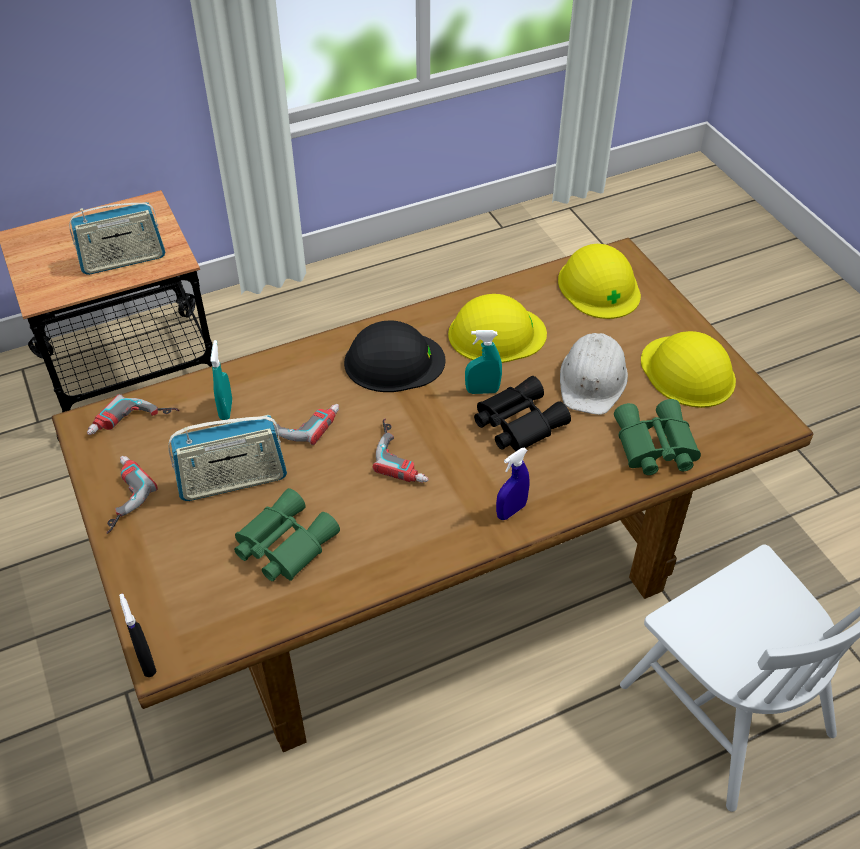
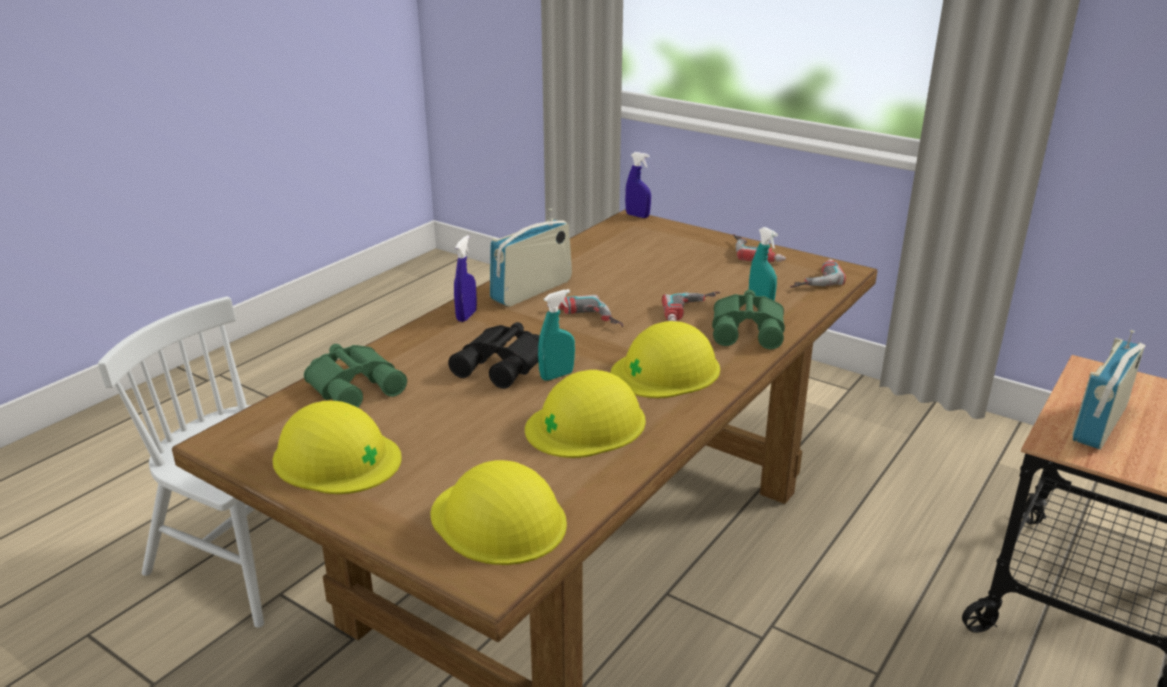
camera: 150 degrees right, 20 degrees down
(147, 662) = (637, 216): black spray bottle -> blue spray bottle
(233, 481) = (695, 276): radio -> radio (532, 290)
(282, 544) = (619, 263): green binoculars -> green binoculars (749, 329)
(393, 361) = (666, 371): black hard hat -> yellow hard hat
(593, 379) = (447, 417): white hard hat -> none

